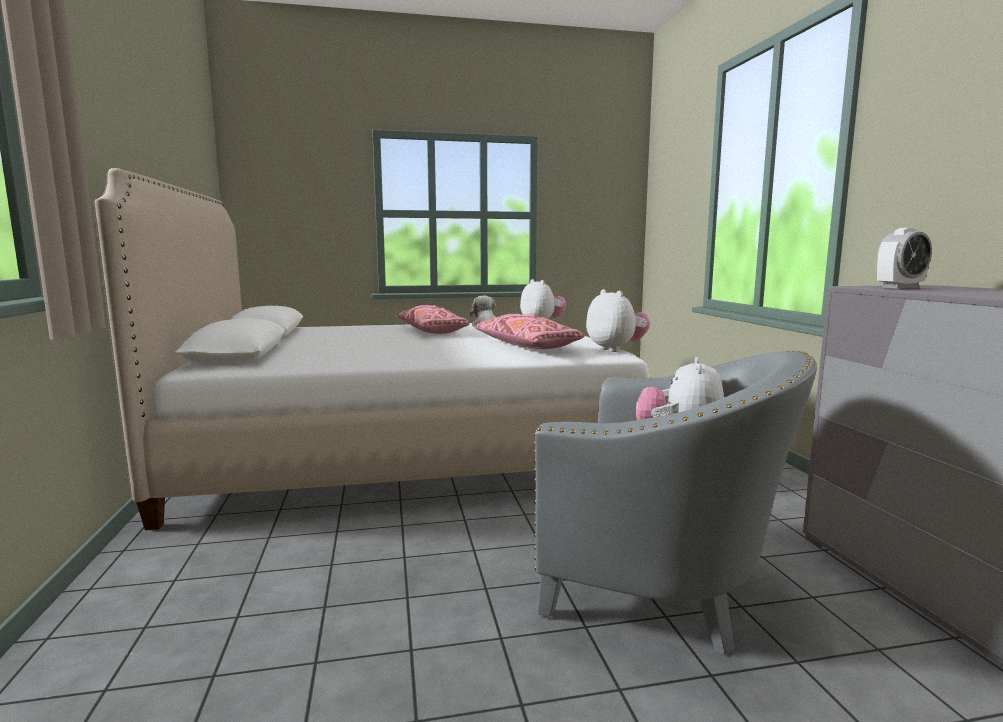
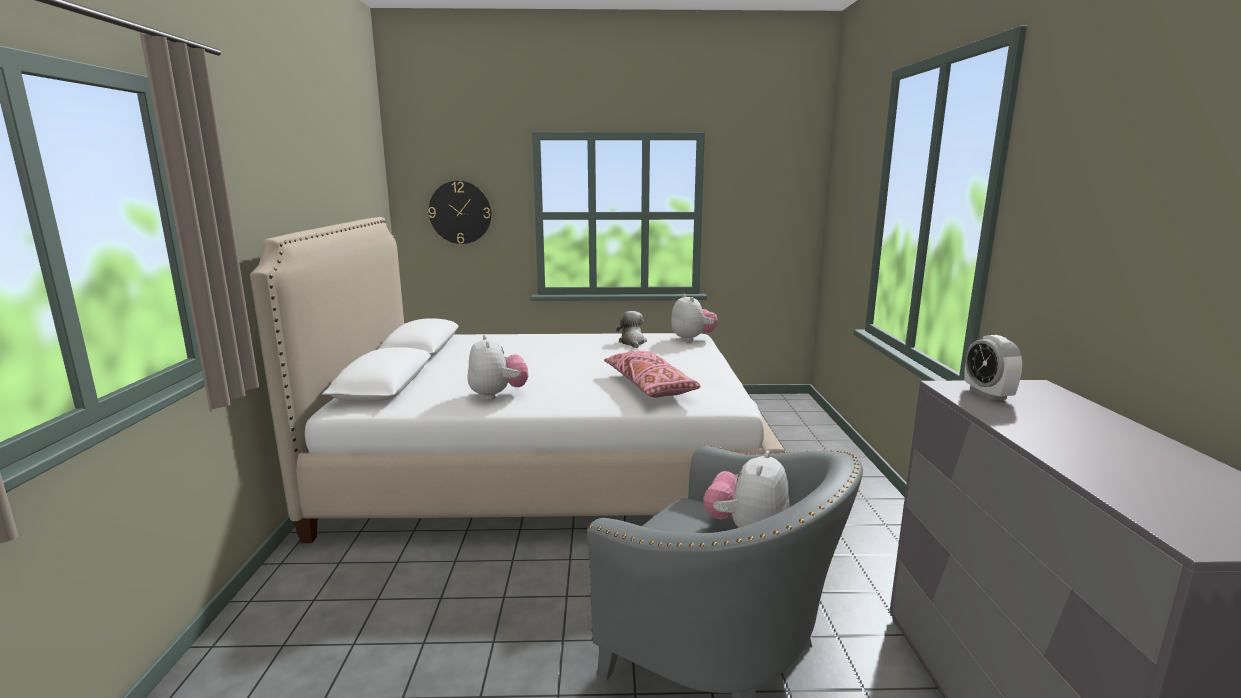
camera: 10 degrees right, 5 degrees up
(297, 208) = (460, 212): none -> wall clock
(431, 331) = (574, 351): pink pillow -> none
(616, 349) = (738, 395): plush toy -> plush toy (497, 395)
(900, 287) = (987, 394): alarm clock -> alarm clock turned 90 degrees clockwise

